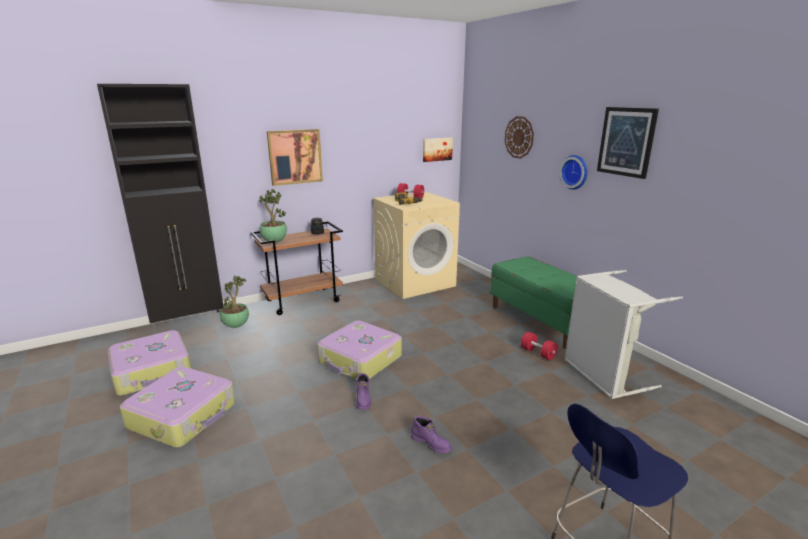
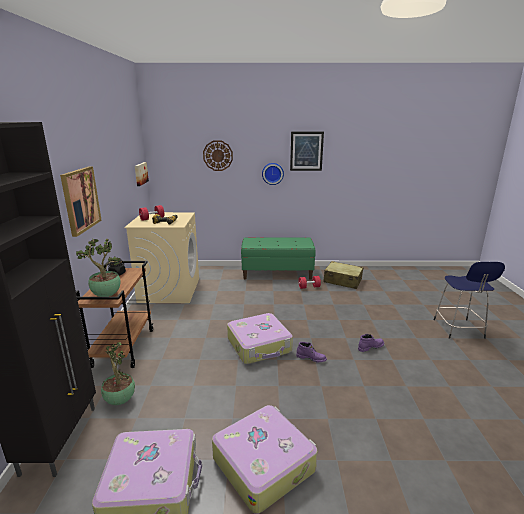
camera: 60 degrees left, 0 degrees up
(602, 375) = (342, 281): grey laundry basket -> beige suitcase

